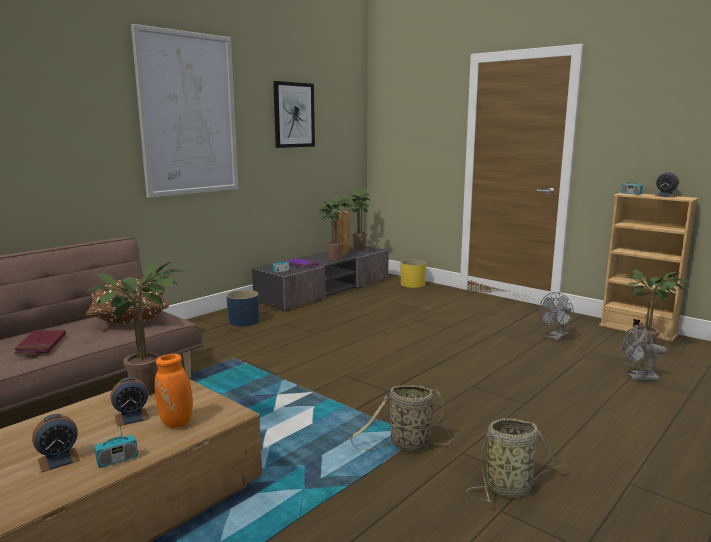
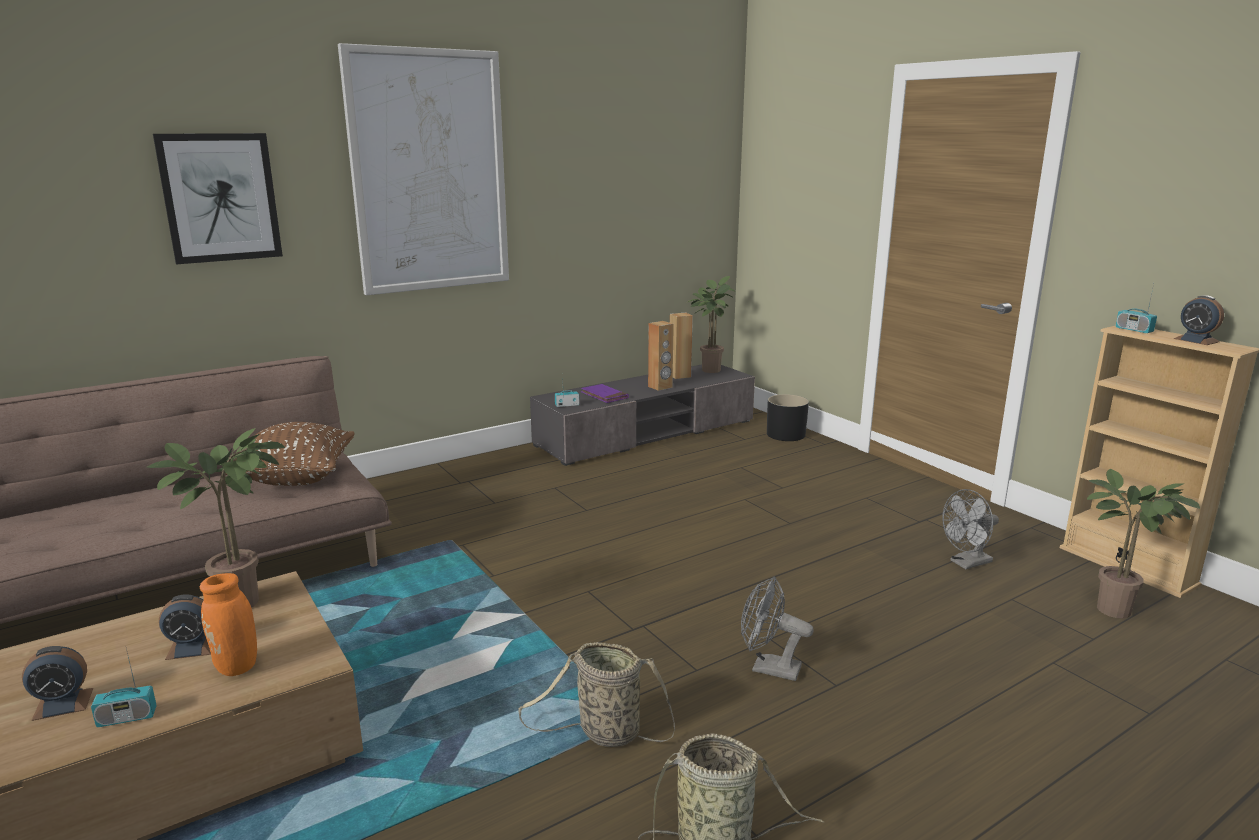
camera: 15 degrees right, 5 degrees up
(41, 344) = (162, 510): red book -> none
(244, 321) = (500, 477): blue planter -> none
(294, 115) = (607, 165): picture -> picture (220, 198)
(334, 258) = (660, 387): potted plant -> brown speaker
(412, 284) = (785, 434): yellow planter -> black planter
(638, 377) = (1068, 664): grey fan -> grey fan (768, 668)

